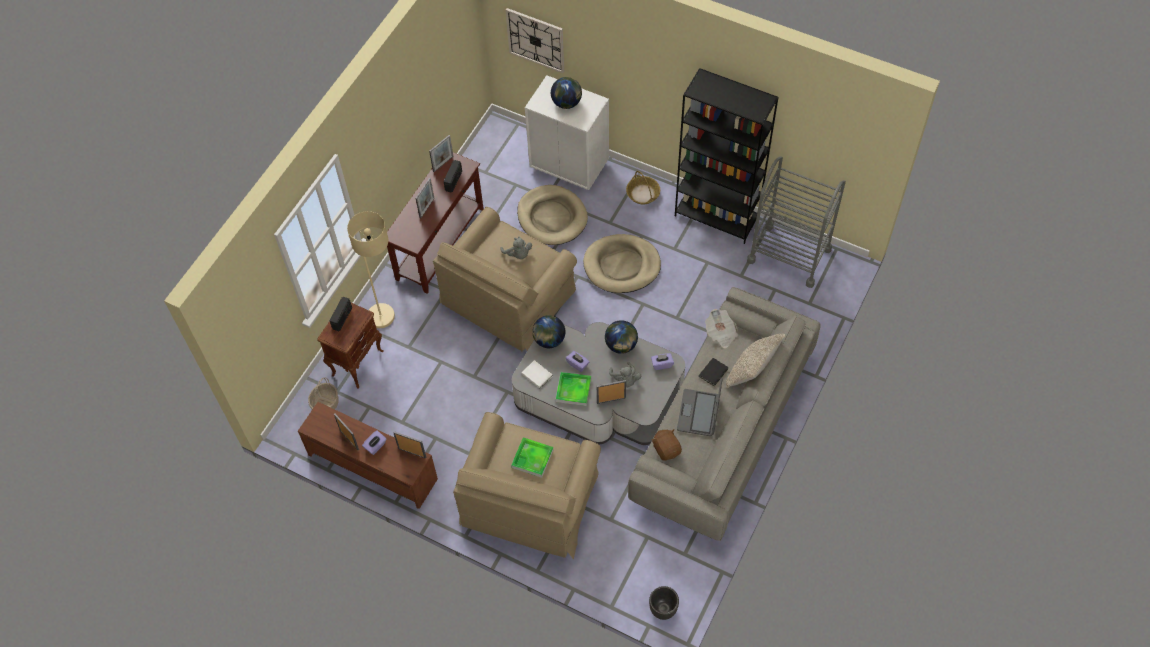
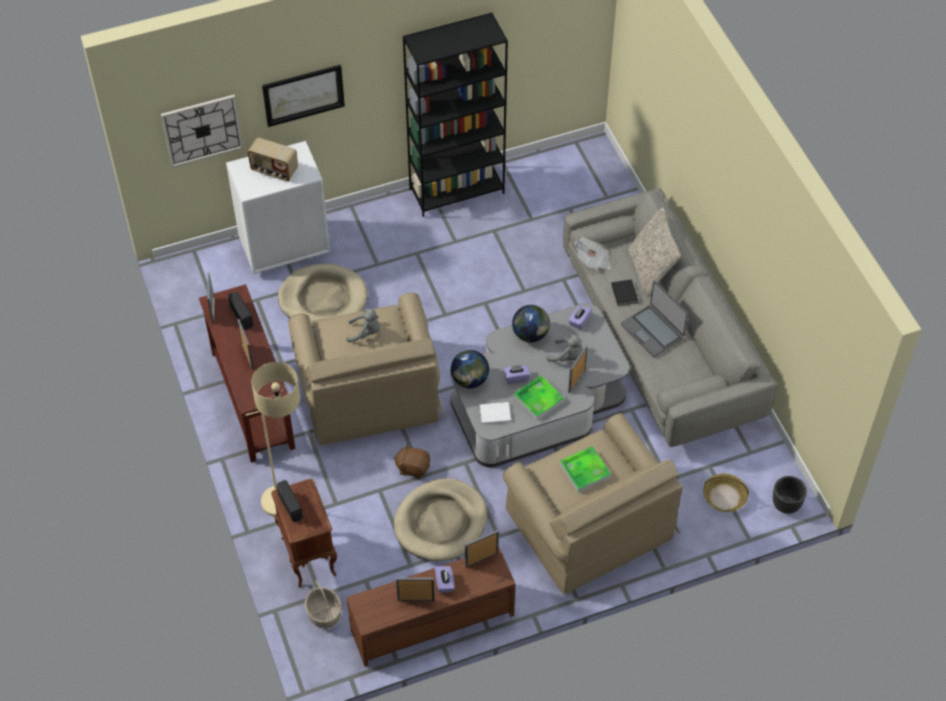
camera: 50 degrees left, 5 degrees down
(566, 103) = (274, 170): globe -> radio
(615, 63) = (303, 94): none -> picture
(621, 266) = (430, 289): beige dog bed -> beige dog bed (441, 522)
(643, 194) = (375, 220): basket -> basket (724, 497)
(666, 449) = (663, 377): brown plush toy -> brown plush toy (413, 467)
(789, 255) = (547, 174): grey cart -> none

